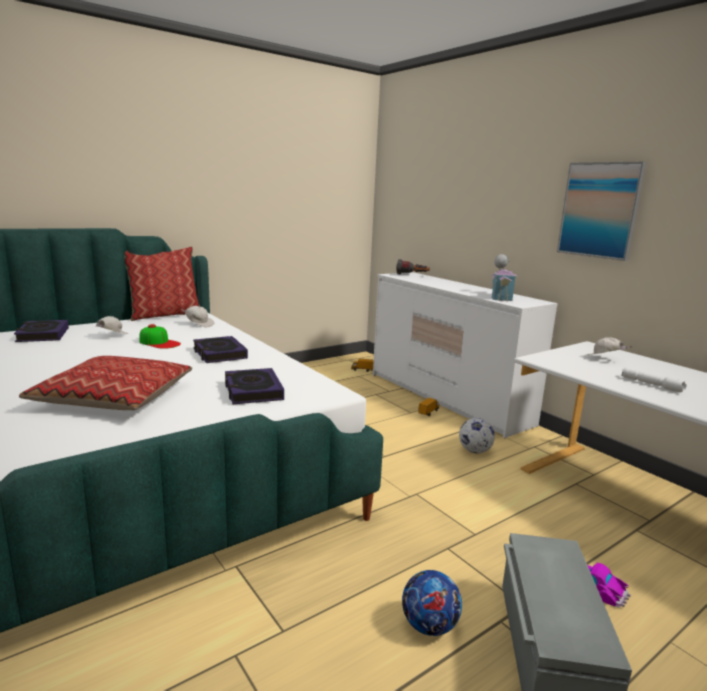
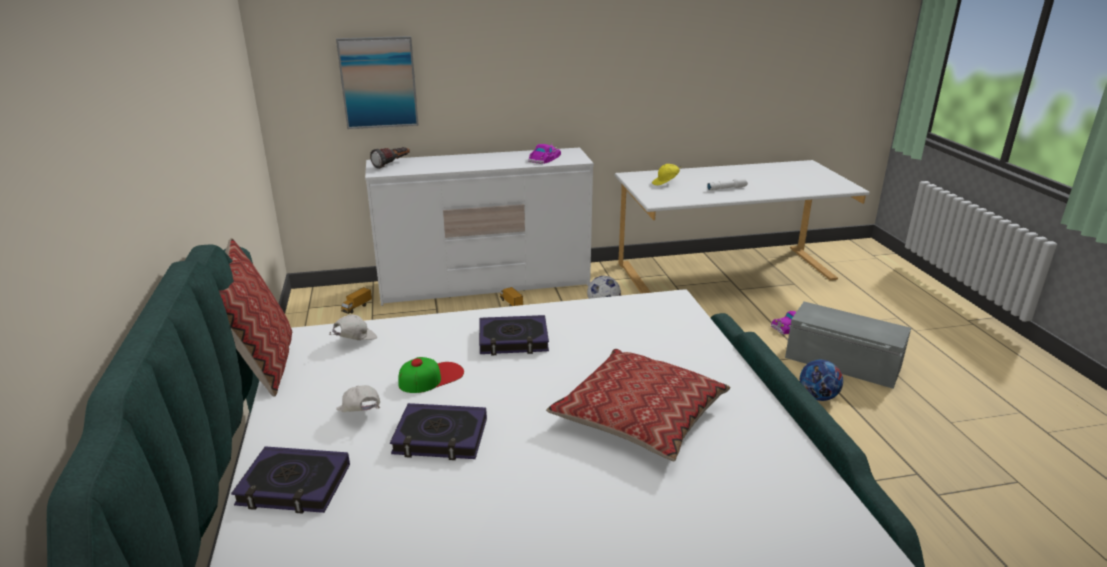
camera: 65 degrees left, 10 degrees up
(253, 391) = (652, 336): book -> book (440, 437)
(500, 297) = (544, 158): toy house -> toy car
(599, 210) = (606, 55): picture -> picture (378, 82)
(603, 359) = (666, 183): white cap -> yellow cap

